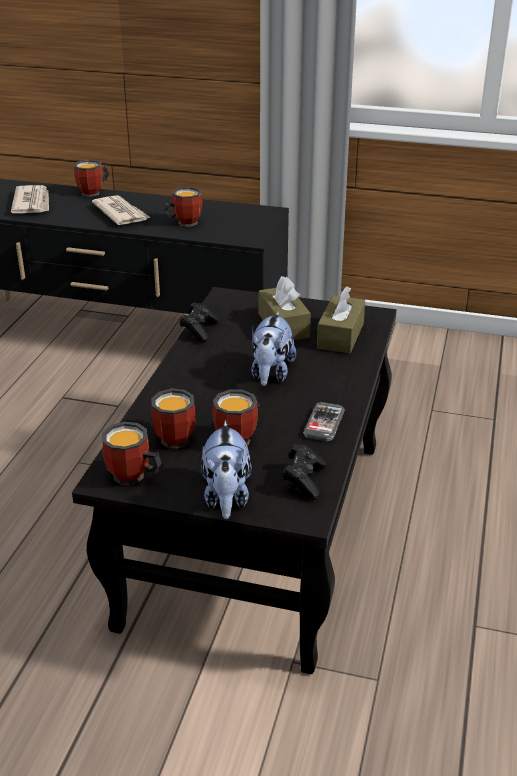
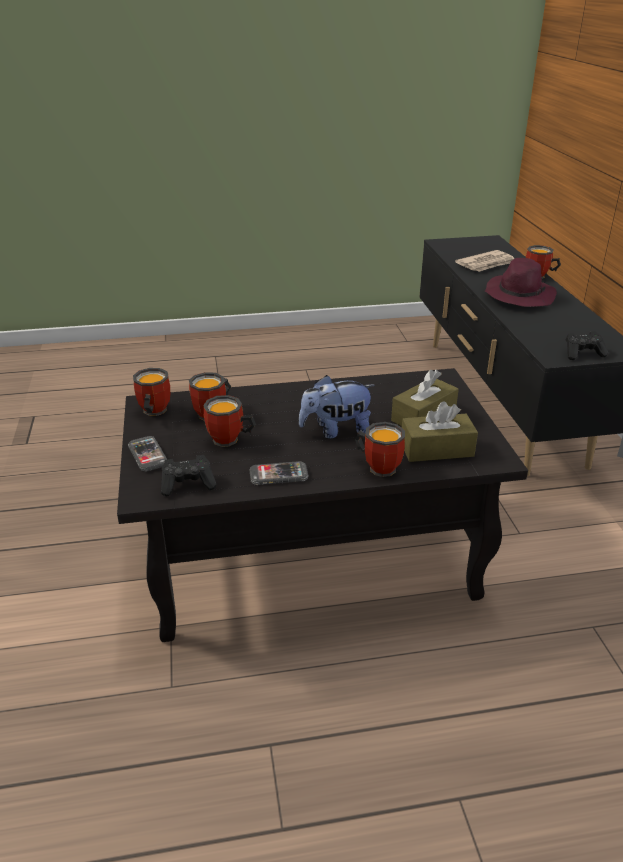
camera: 65 degrees right, 0 degrees up
(121, 213) = (518, 296): newspaper -> purple hat
(183, 222) = (540, 322): mug -> mug (379, 466)
(199, 330) = (374, 381): black game controller -> black game controller (583, 354)
(226, 497) = (148, 455): plush toy -> phone

